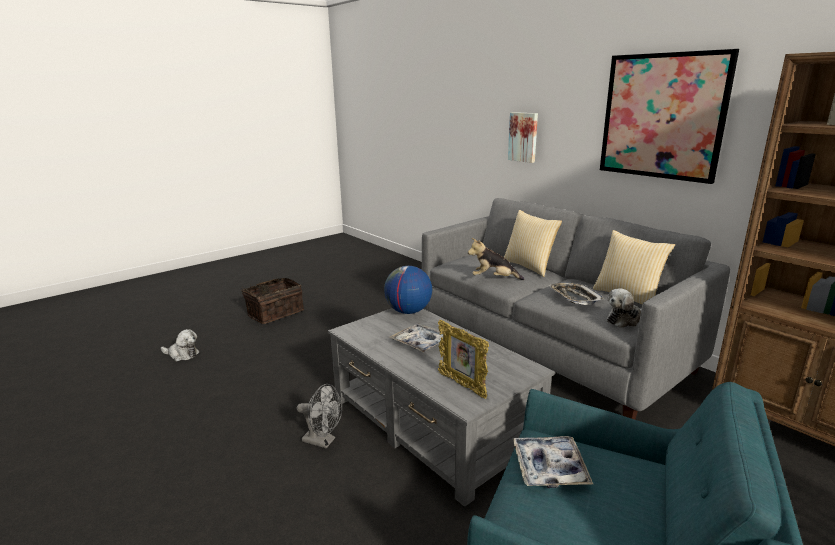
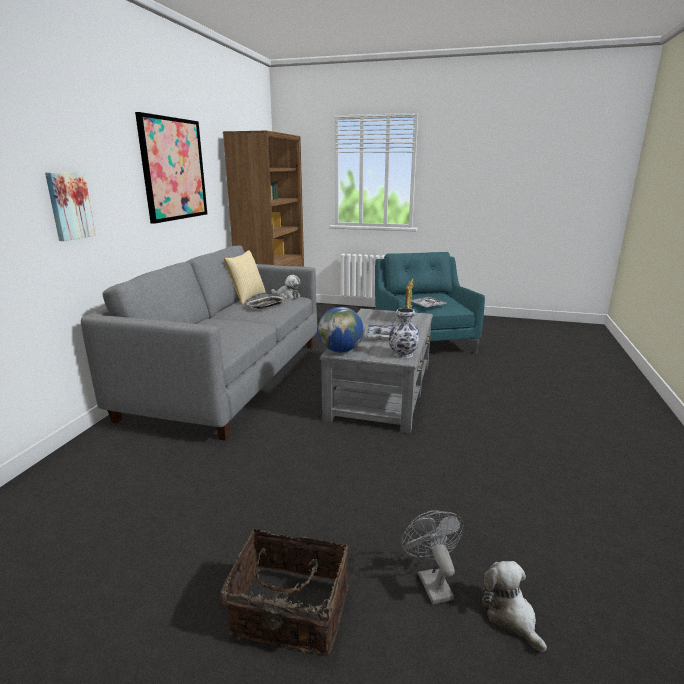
camera: 125 degrees left, 0 degrees up
(323, 441) = (453, 417): grey fan -> grey fan (431, 581)
(359, 334) = (402, 354): none -> vase
(493, 279) = (249, 329): plush toy -> none
(529, 266) = (204, 323): pillow -> none

